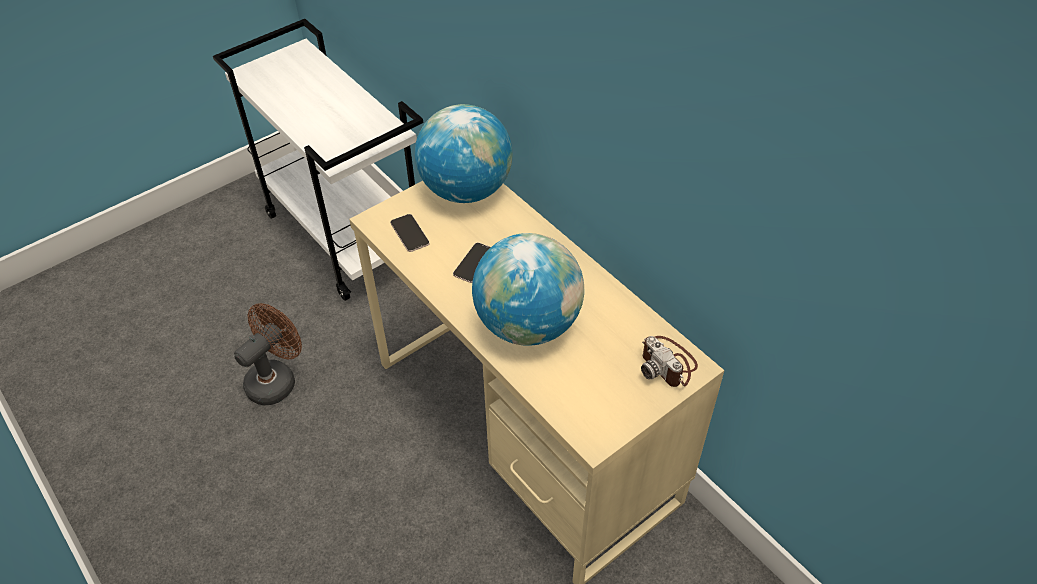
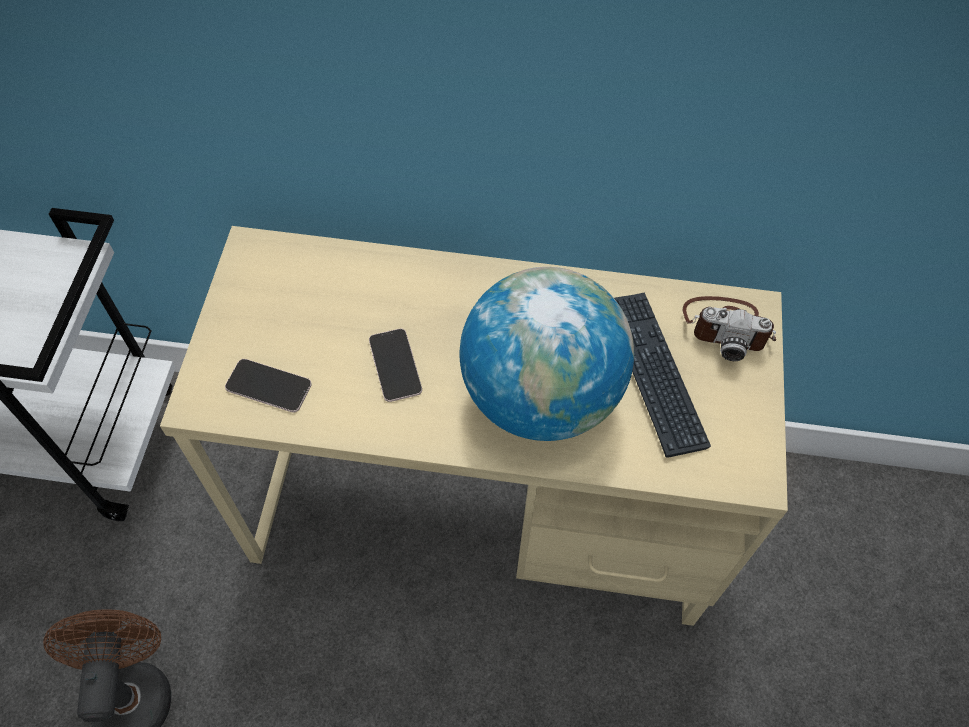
camera: 45 degrees left, 10 degrees up
(466, 190) = (277, 275): globe -> none
(599, 355) = (653, 373): none -> keyboard

